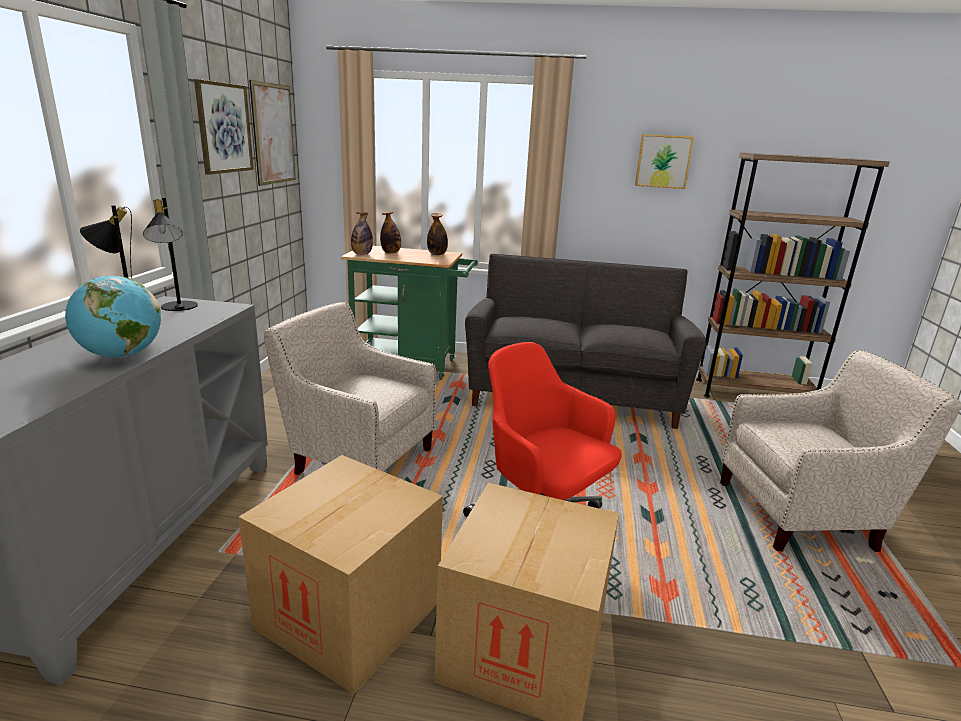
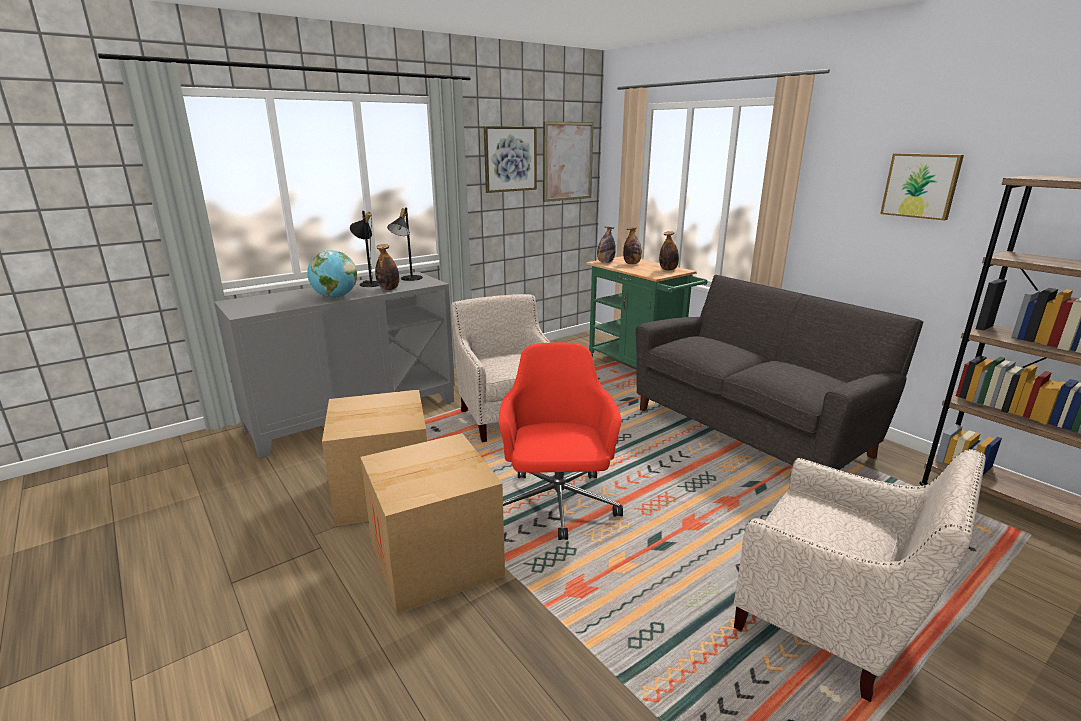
camera: 45 degrees right, 0 degrees up
(184, 327) = (389, 289): none -> bottle

